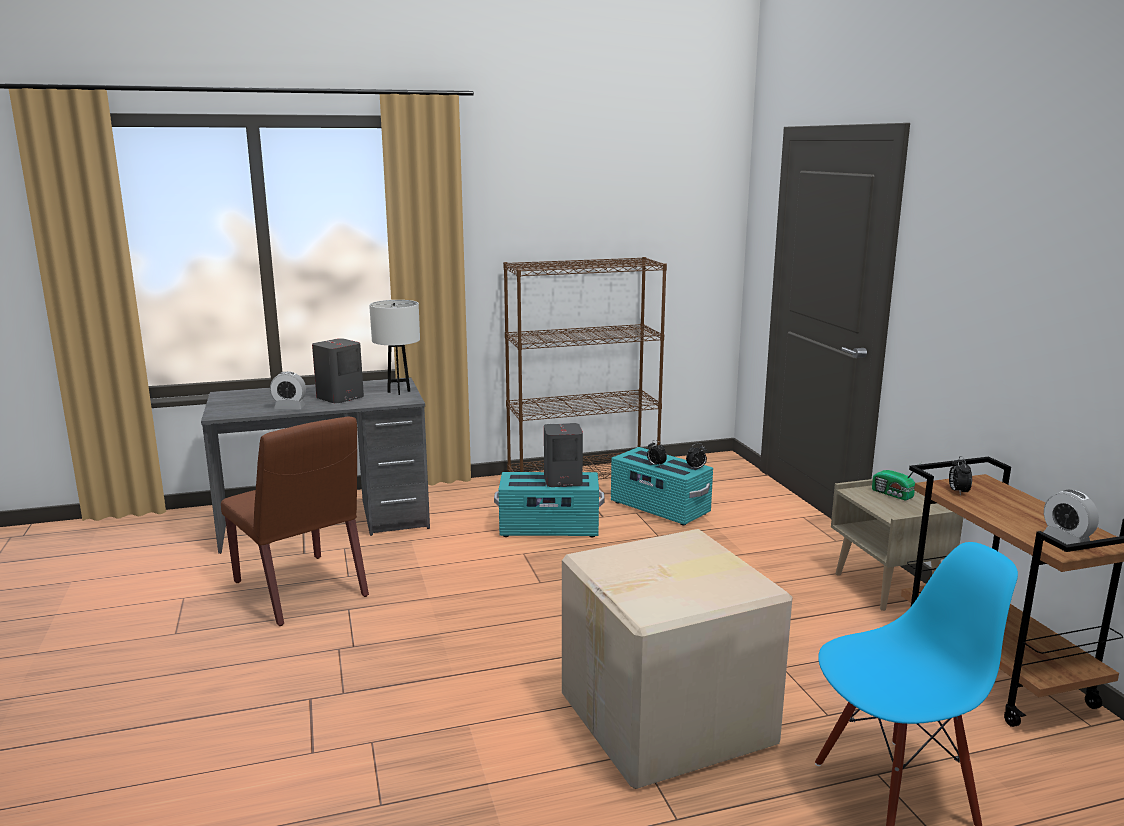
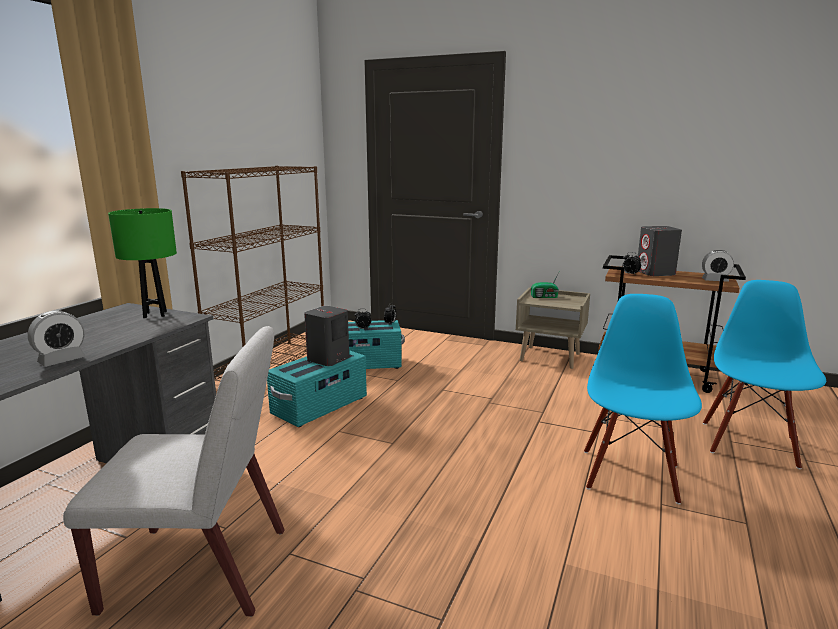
camera: 50 degrees left, 0 degrees up
(301, 590) = (200, 569): brown chair -> white chair
(339, 398) = (100, 335): grey speaker -> grey speaker (655, 273)
(398, 392) = (155, 314): white table lamp -> green table lamp
(670, 720) = (630, 475): cardboard box -> blue chair

